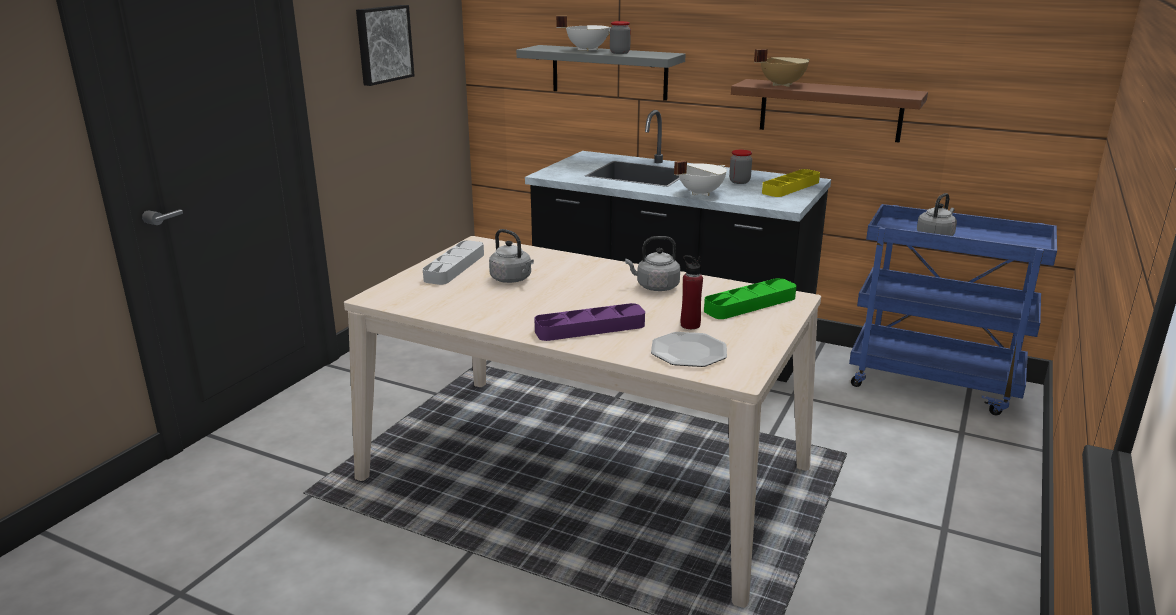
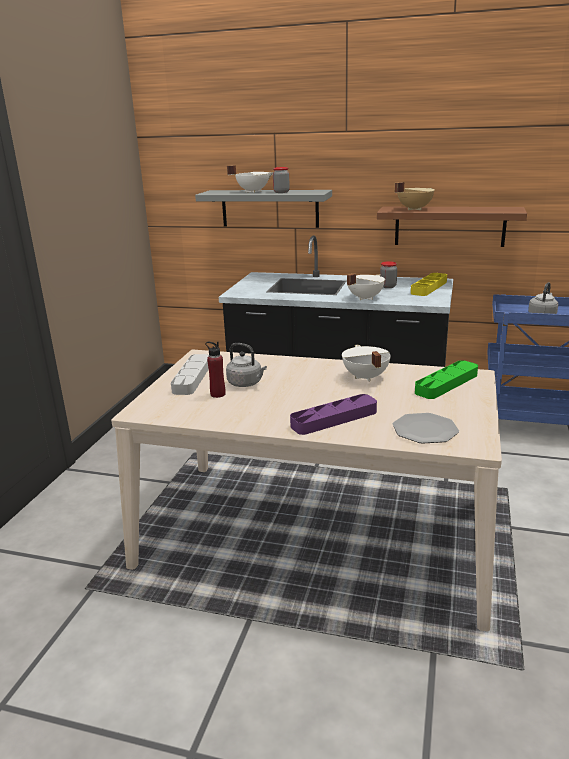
camera: 10 degrees left, 0 degrees up
(383, 44) = (87, 196): picture -> none
(655, 287) = (365, 377): grey kettle -> white cooking pot
(690, 325) = (411, 406): red bottle -> red bottle (217, 394)

